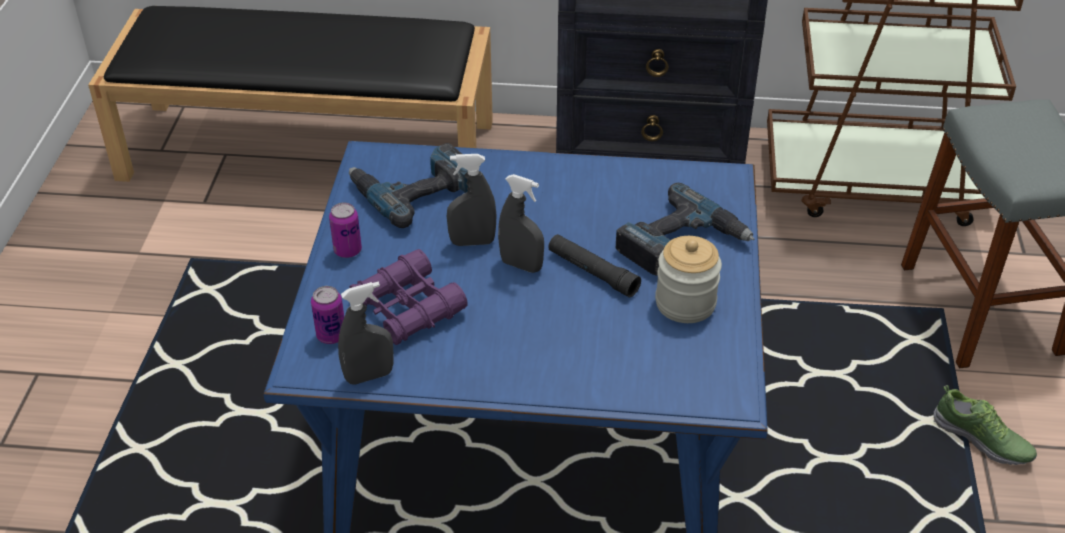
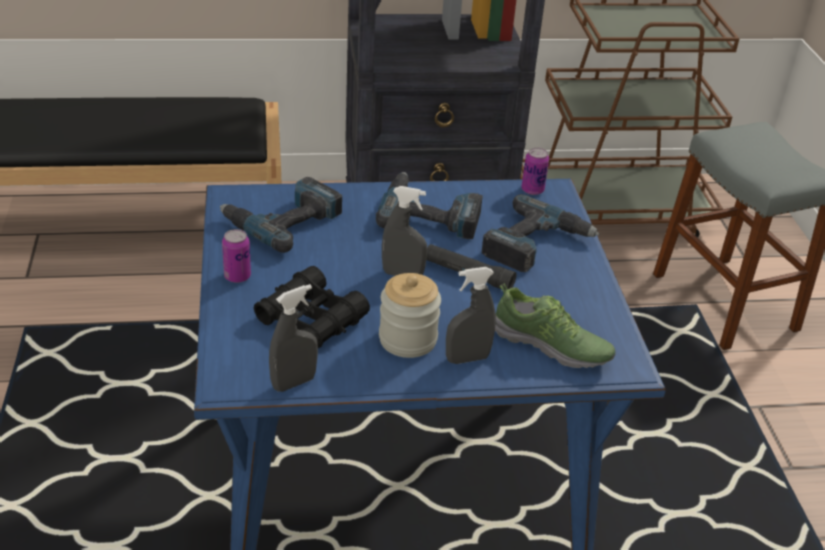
camera: 15 degrees left, 5 degrees down
(331, 335) = (245, 351): can -> can (532, 190)
(408, 308) = (311, 320): purple binoculars -> black binoculars
(472, 242) = (351, 259): grey spray bottle -> grey spray bottle (467, 358)
(575, 195) = (430, 214): none -> power drill
(685, 303) = (557, 292): jar -> jar (408, 339)
(982, 440) = (759, 404): shoe -> shoe (551, 346)

